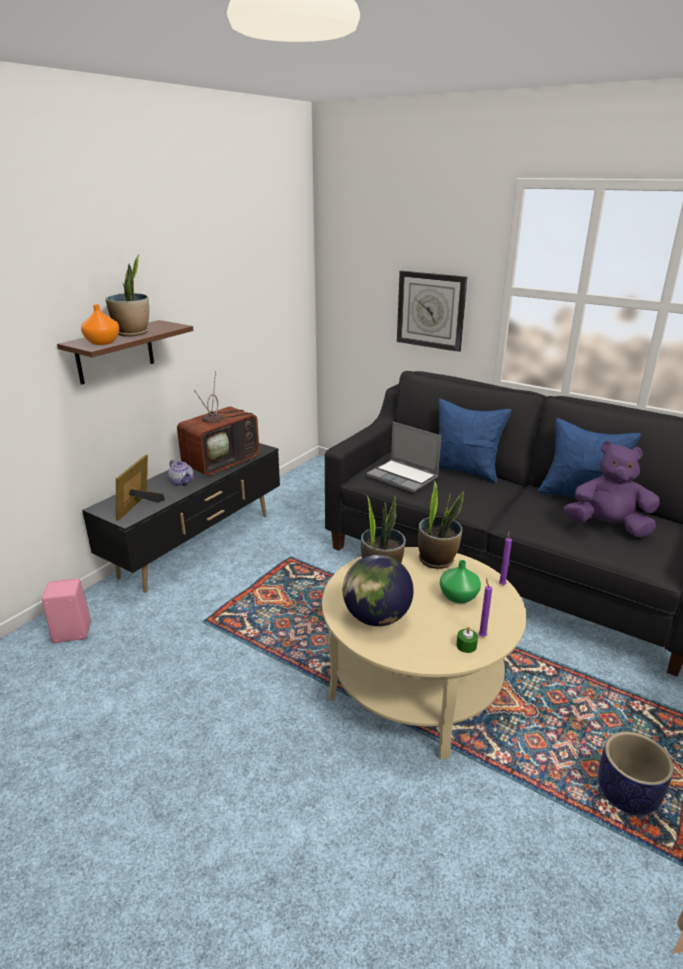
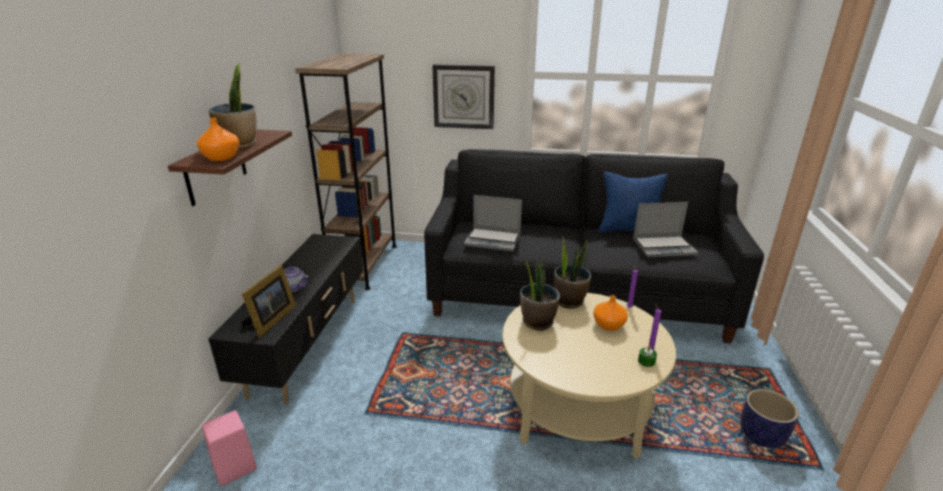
camera: 25 degrees left, 0 degrees up
(139, 507) = (270, 320): picture frame -> picture frame turned 150 degrees counterclockwise
(222, 462) = (317, 260): television -> none
(302, 482) = (364, 265): none -> brown bookcase
(376, 618) = (566, 360): globe -> none
(459, 596) = (609, 325): green vase -> orange vase
(464, 471) = (533, 226): blue pillow -> none
(607, 527) = (664, 247): purple plush toy -> laptop

